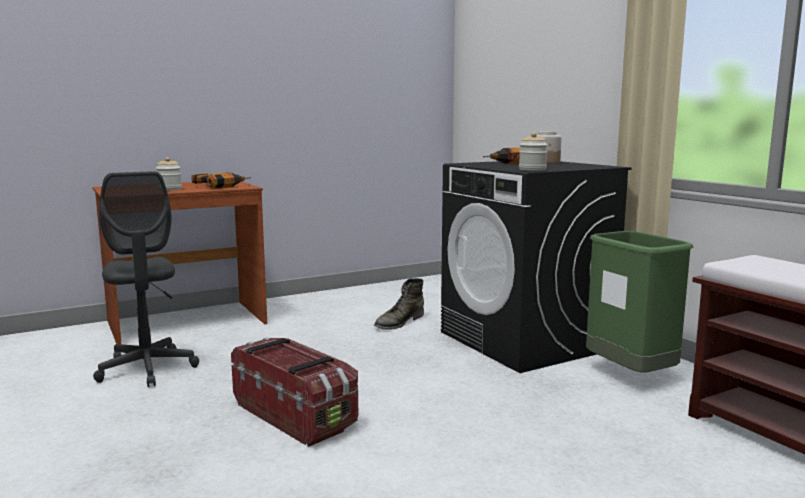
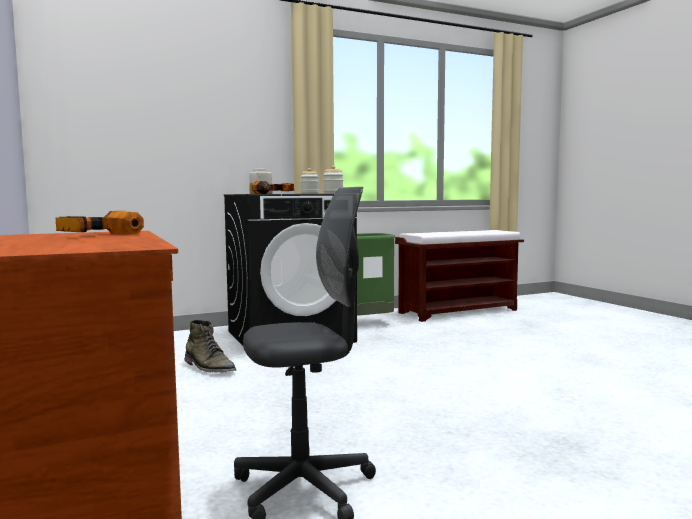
camera: 85 degrees left, 5 degrees down
(169, 189) = (109, 239): jar -> jar (309, 193)
(295, 415) = (438, 401): storage box -> none

